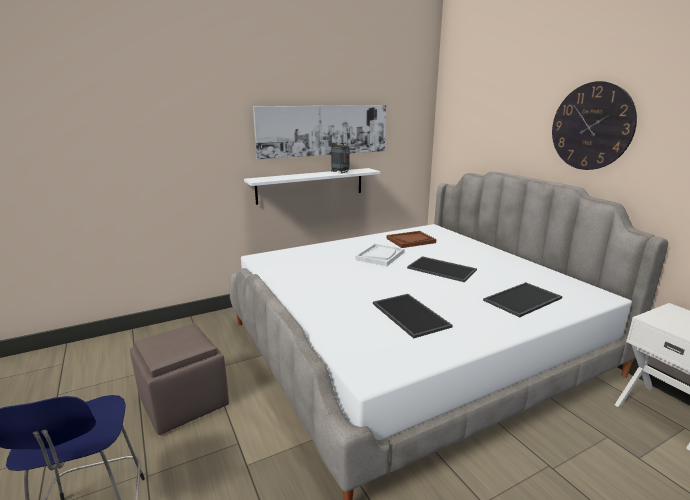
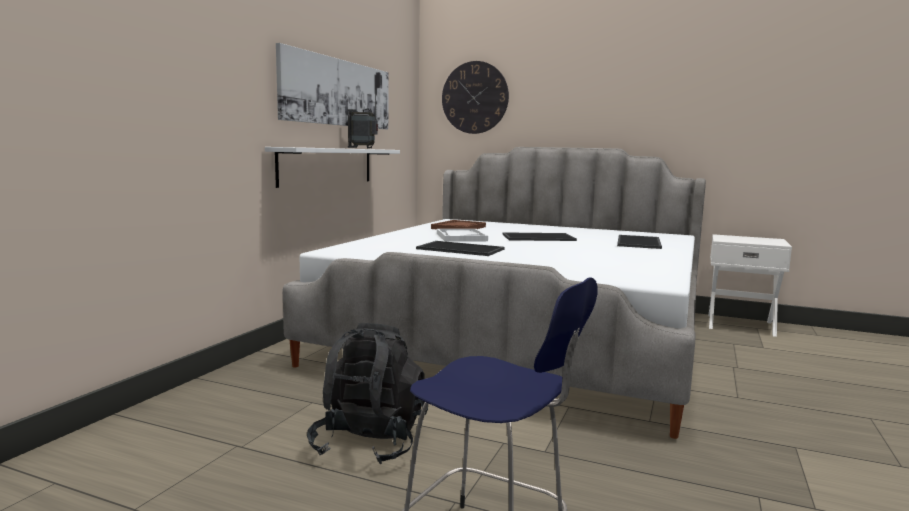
camera: 40 degrees left, 10 degrees down
(183, 402) = (370, 442): brown ottoman -> black backpack
(408, 315) = (591, 258): tray -> tray (459, 249)
(591, 126) = (620, 93): wall clock -> wall clock (475, 97)

